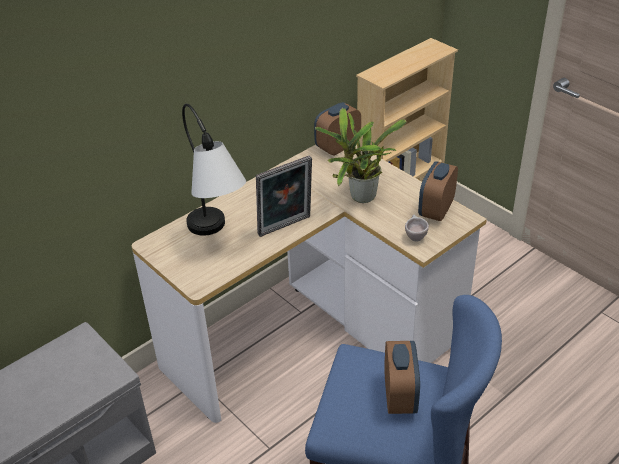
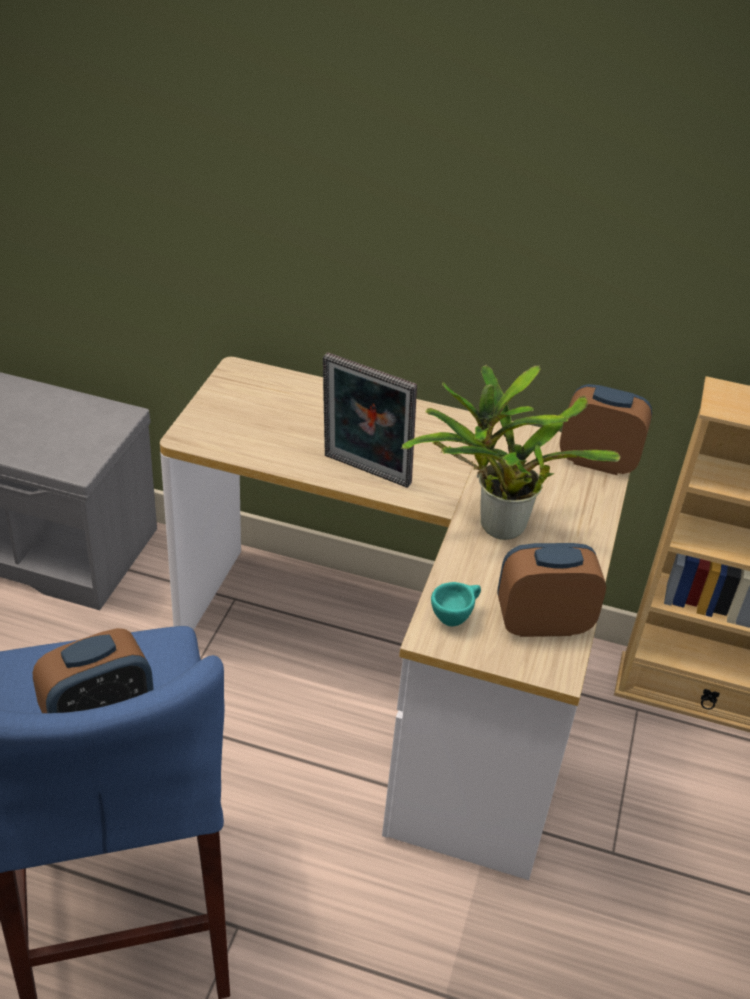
camera: 55 degrees right, 0 degrees up
(217, 237) = (293, 419): table lamp -> none
(414, 236) = (455, 617): beige cup -> turquoise cup

